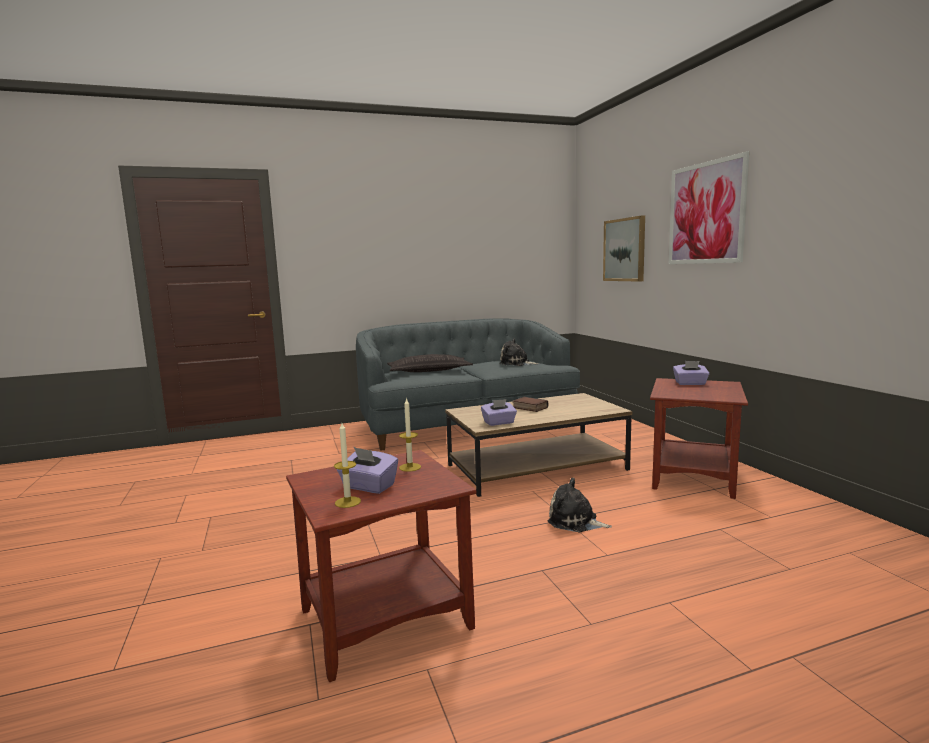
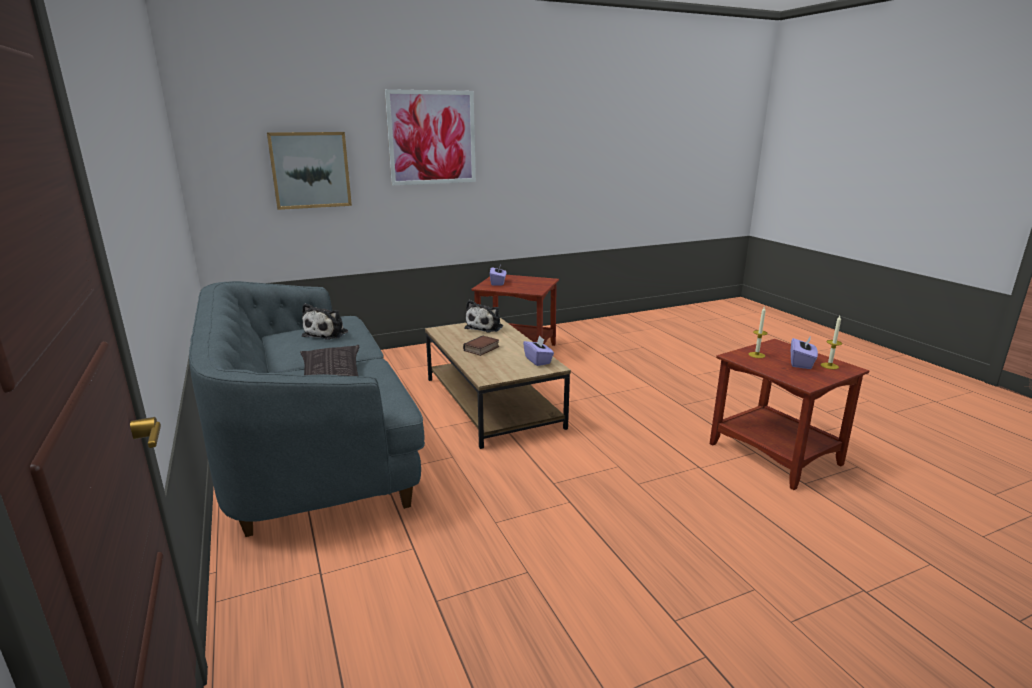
camera: 95 degrees left, 10 degrees up
(575, 521) = (606, 391): plush toy -> plush toy (485, 327)

